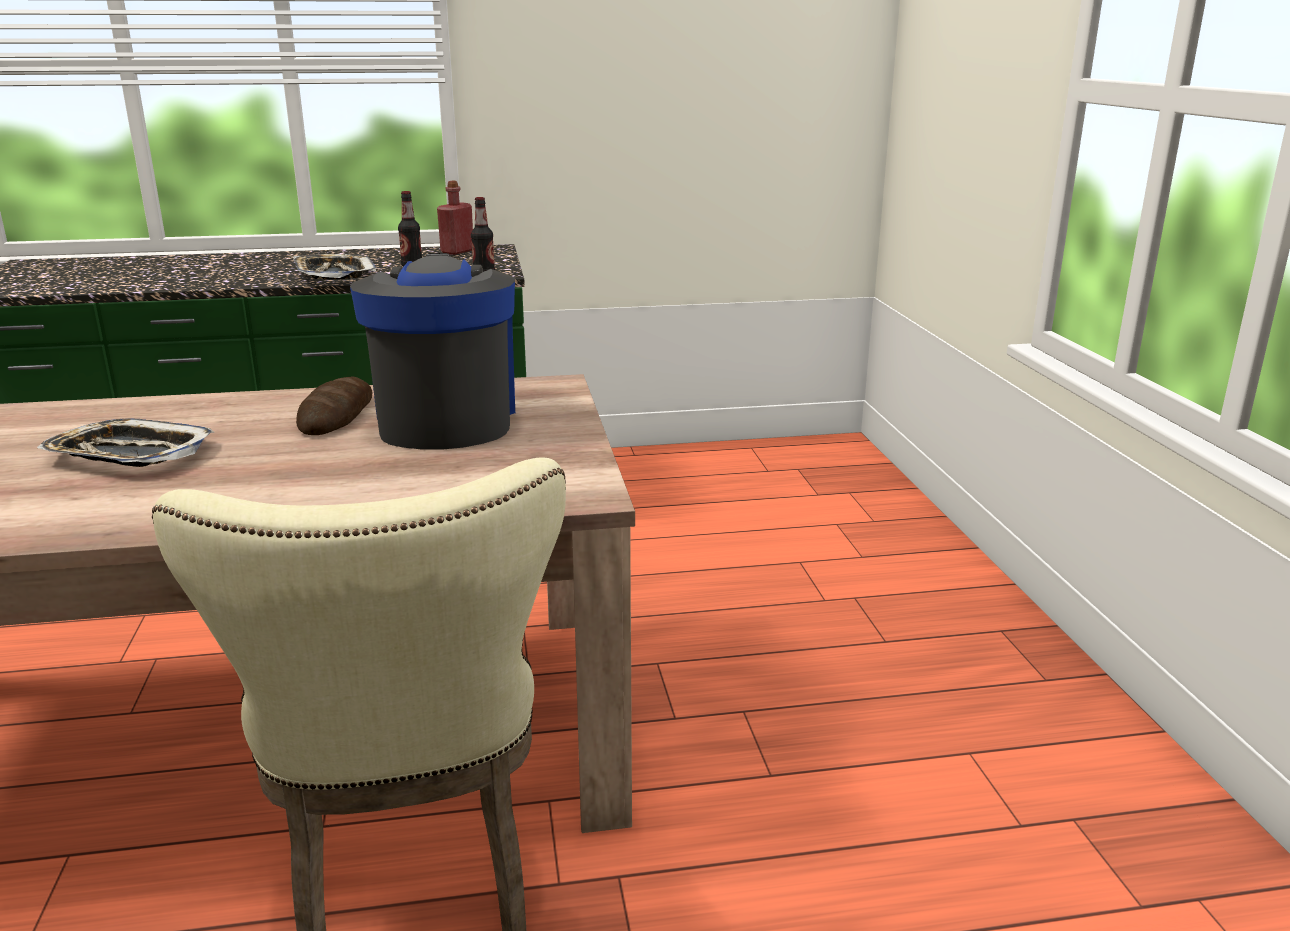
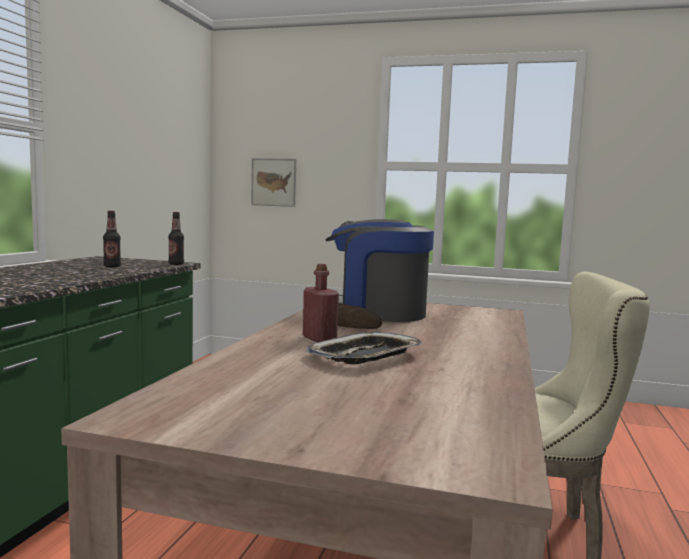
camera: 65 degrees left, 15 degrees down
(334, 274) = (89, 274): tray -> none
(457, 251) = (90, 260): red bottle -> red bottle (319, 339)
(944, 119) = (273, 182): none -> picture

